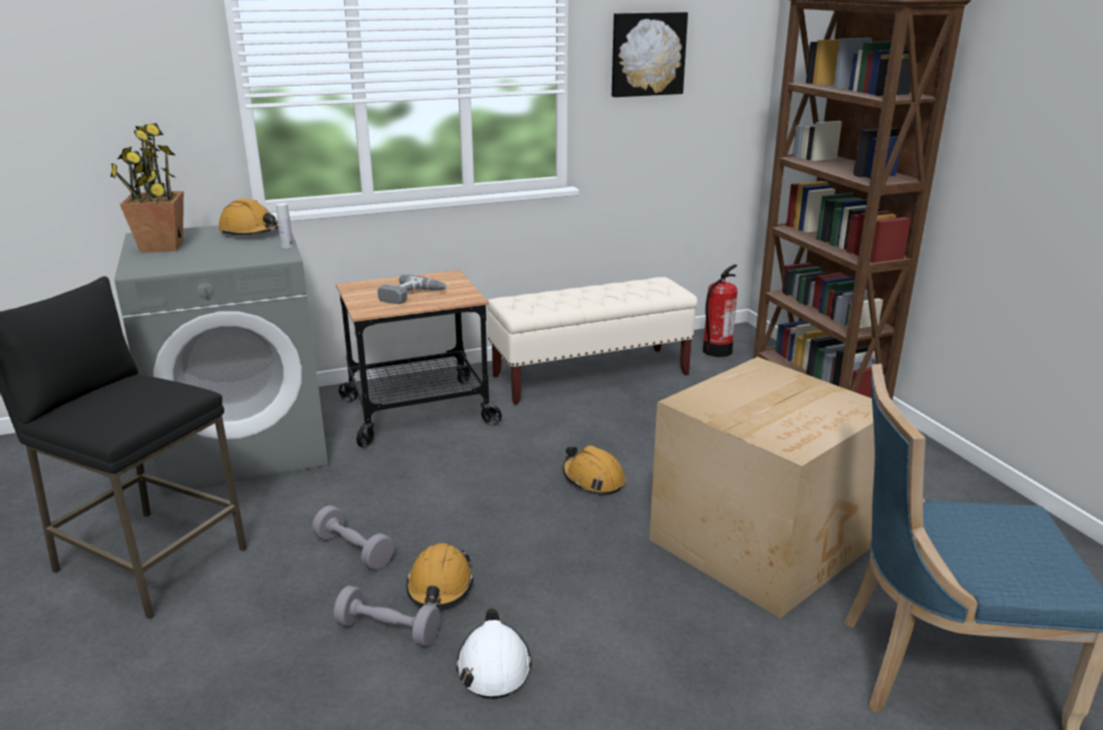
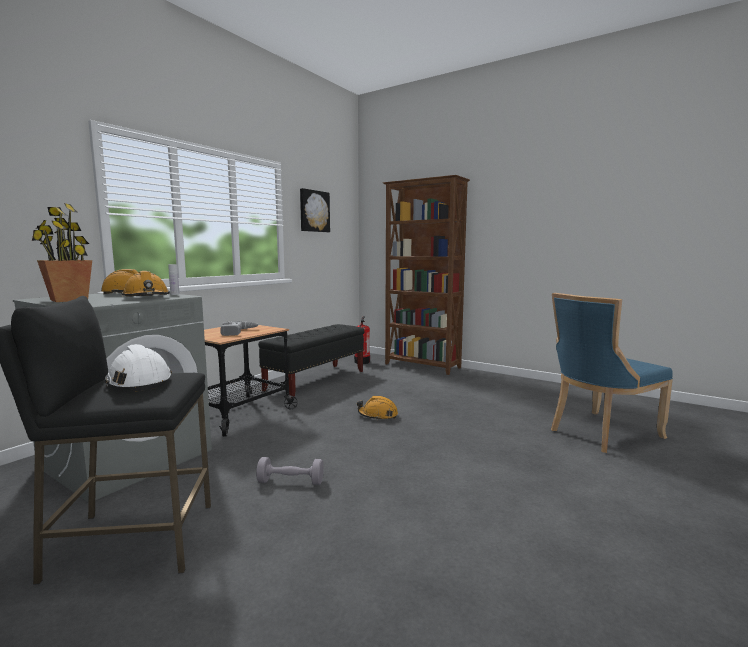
camera: 35 degrees left, 15 degrees down
(388, 630) = (369, 508): grey dumbbell -> none
(440, 587) = (368, 479): orange hard hat -> orange hard hat (147, 298)
(493, 666) = (447, 499): white hard hat -> white hard hat (139, 381)
(591, 376) = (316, 380): beige bench -> black bench
(763, 543) = (483, 416): cardboard box -> none

